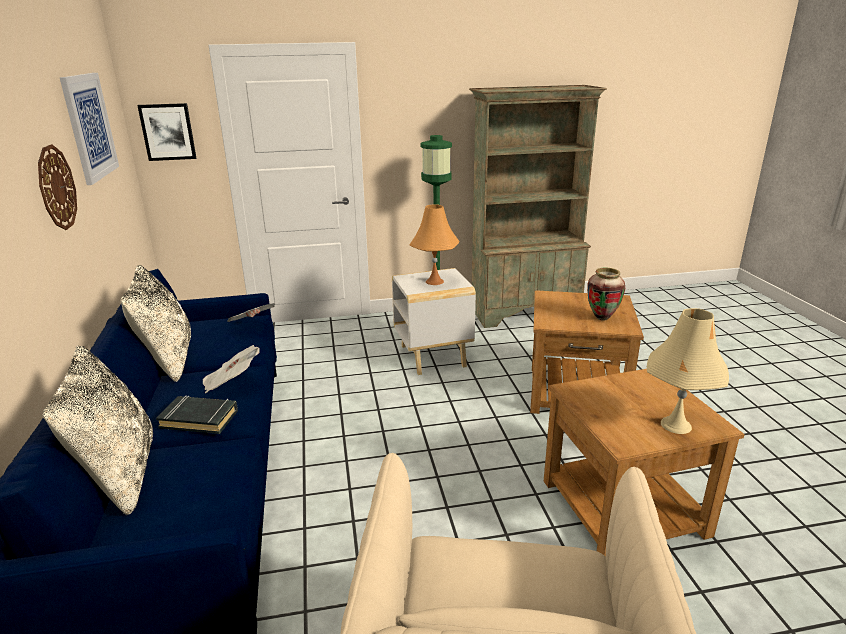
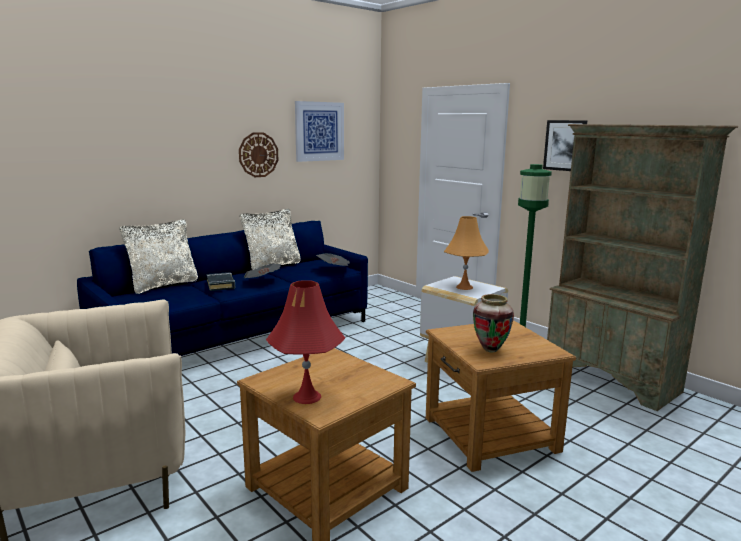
camera: 60 degrees right, 10 degrees down
(168, 132) = (395, 145): picture -> picture (565, 145)
(675, 425) = (307, 397): beige table lamp -> red table lamp

